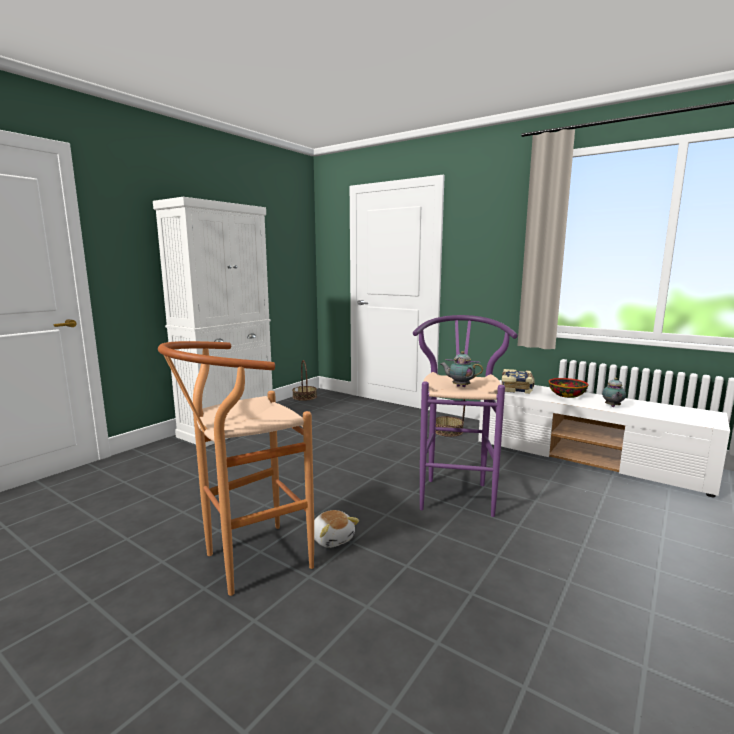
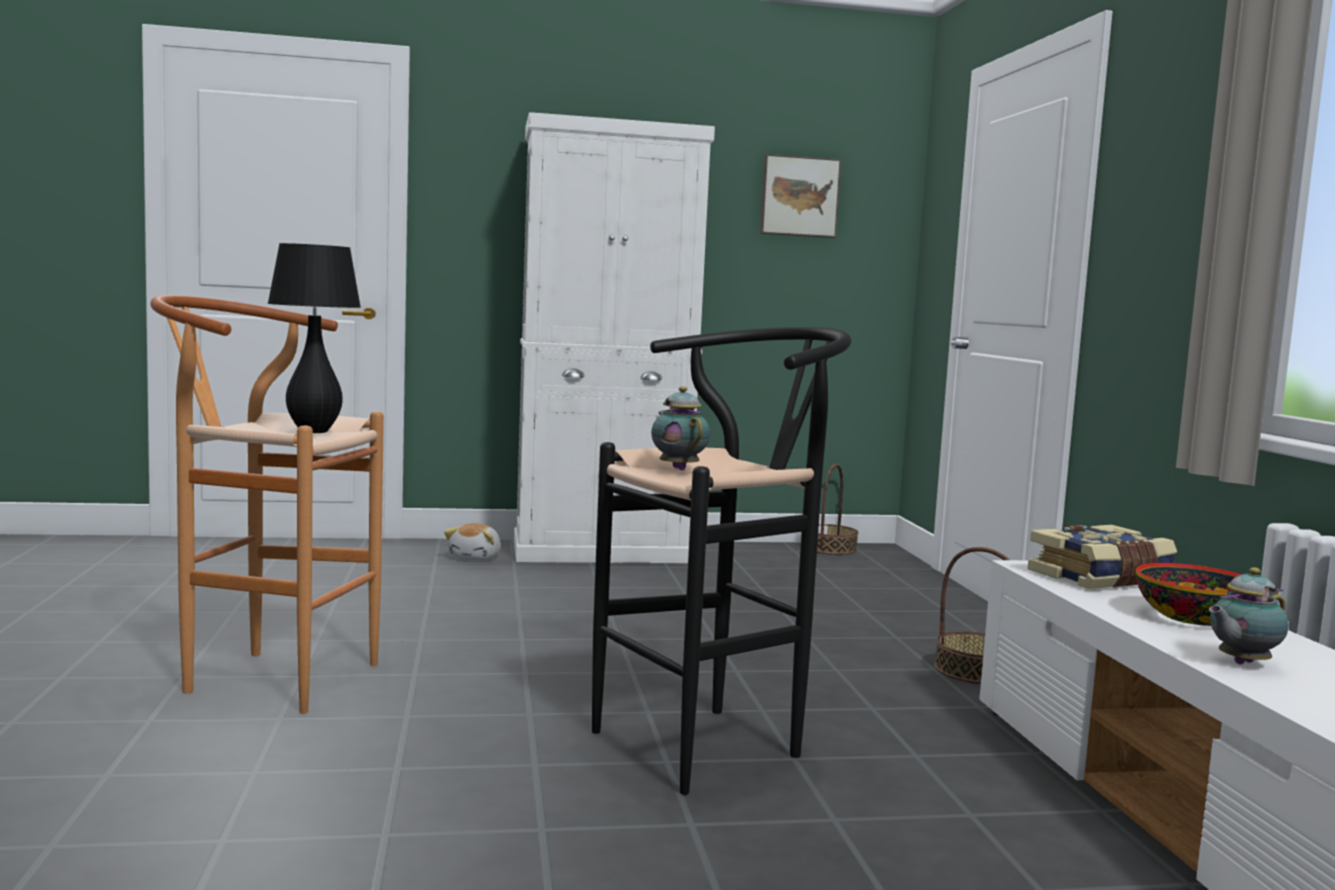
camera: 45 degrees right, 5 degrees down
(272, 412) = (314, 431): none -> black table lamp
(275, 239) = (799, 196): none -> picture
(333, 538) = (398, 702): plush toy -> plush toy (476, 557)
(456, 493) = (714, 742): purple stool -> black stool

